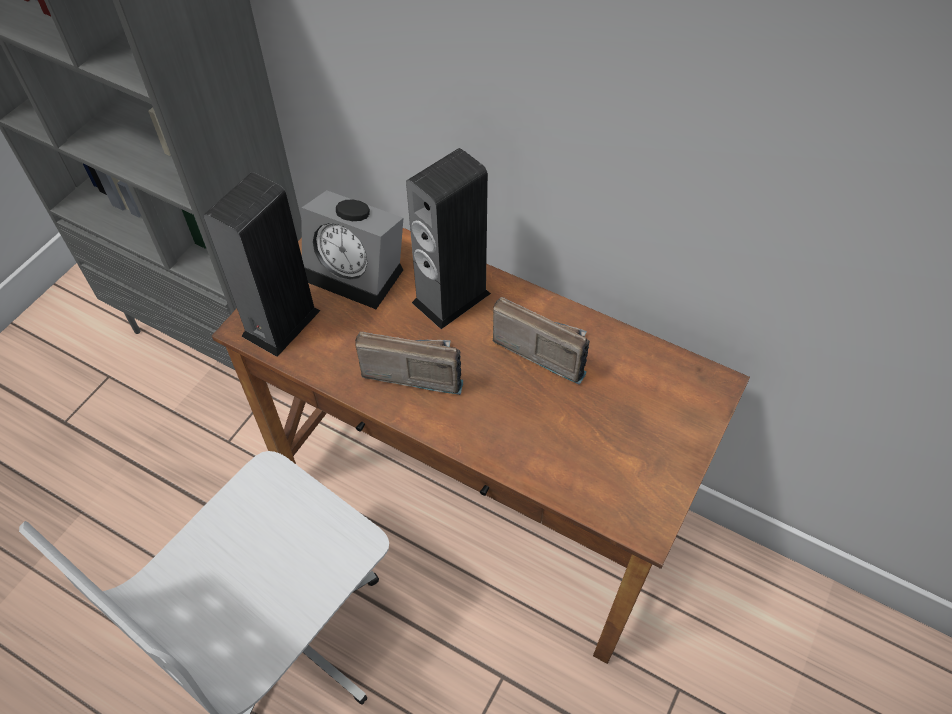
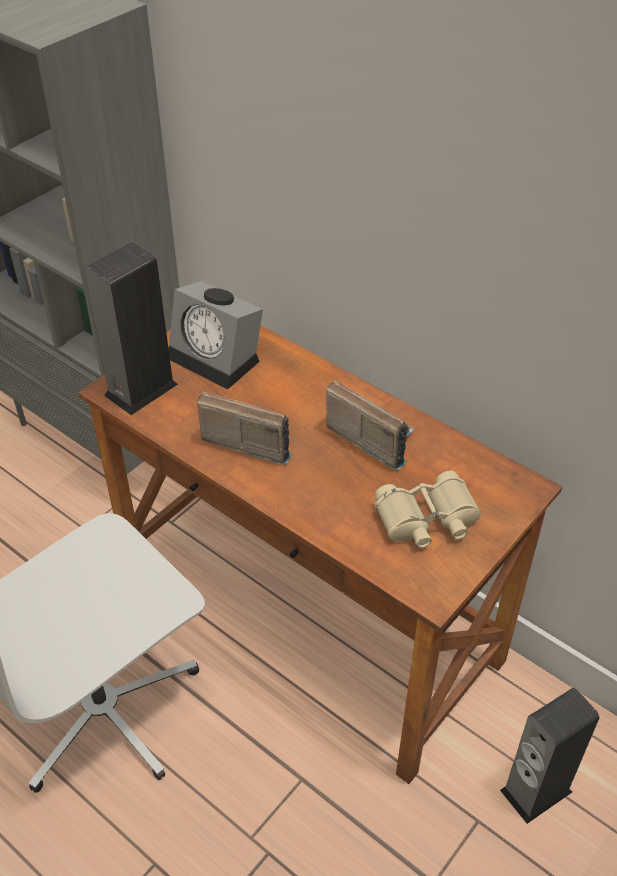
camera: 10 degrees right, 10 degrees down
(451, 298) = (297, 388): speaker -> speaker (536, 791)
(622, 438) = (427, 520): none -> beige binoculars

